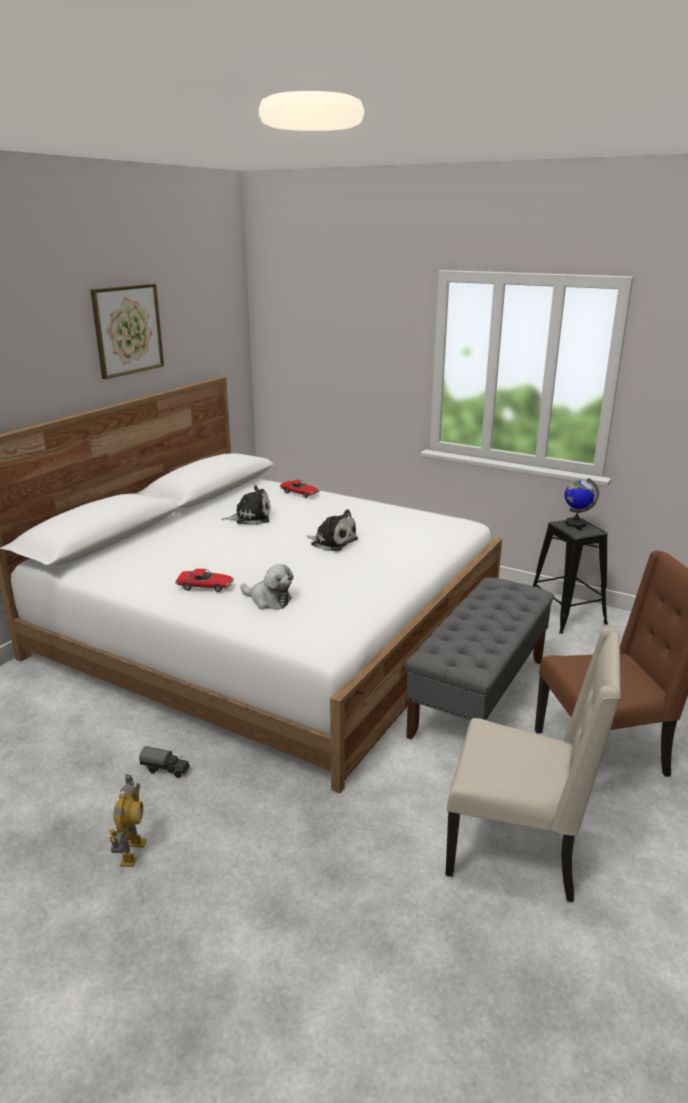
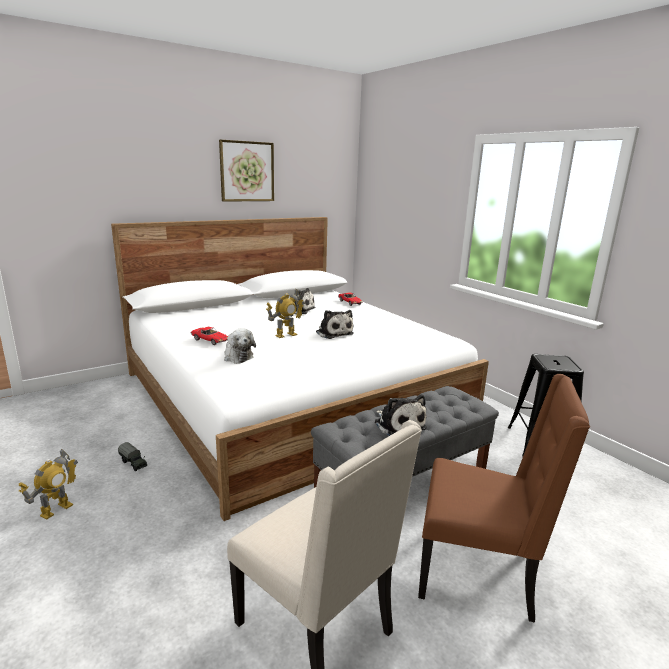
camera: 25 degrees right, 5 degrees down
(288, 557) = (286, 335): none -> toy robot
(486, 633) = (398, 424): none -> plush toy
(575, 524) = (557, 359): globe -> none

